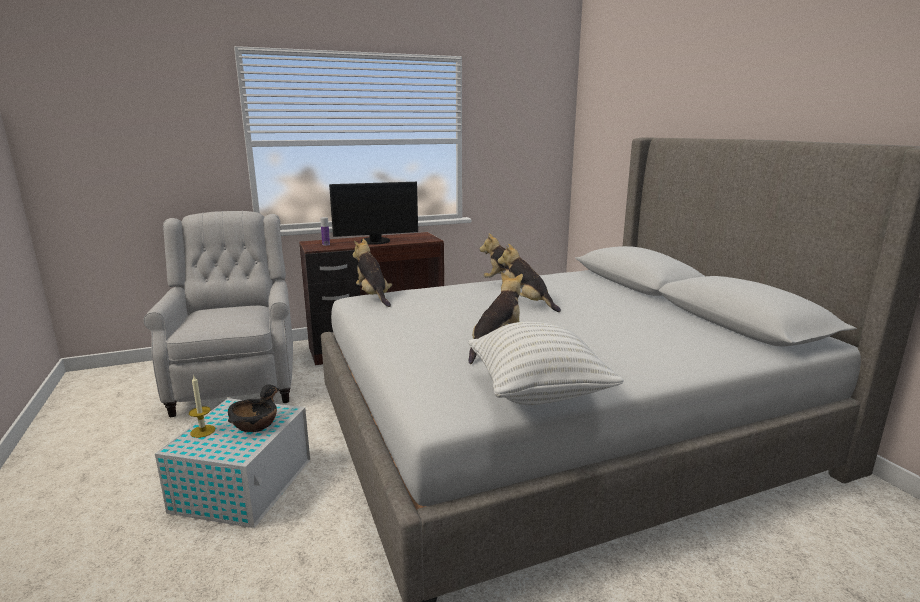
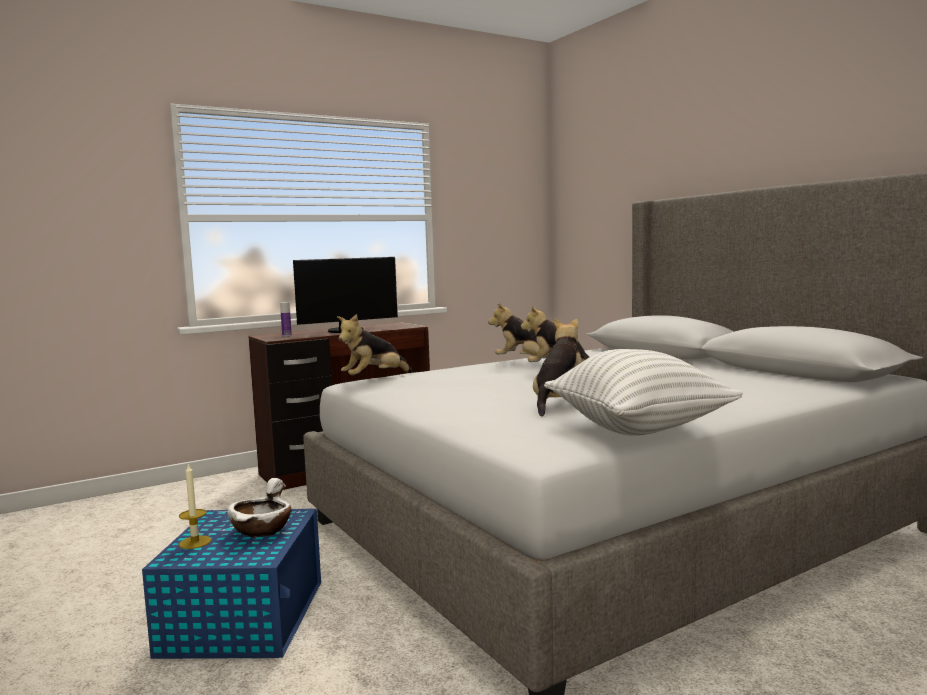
camera: 10 degrees left, 10 degrees down
(237, 382) = (178, 517): white armchair -> none
(245, 484) = (245, 616): white storage box -> blue storage box
(255, 424) = (262, 529): black bowl -> white bowl
(373, 296) = (374, 379): plush toy -> plush toy turned 90 degrees counterclockwise

